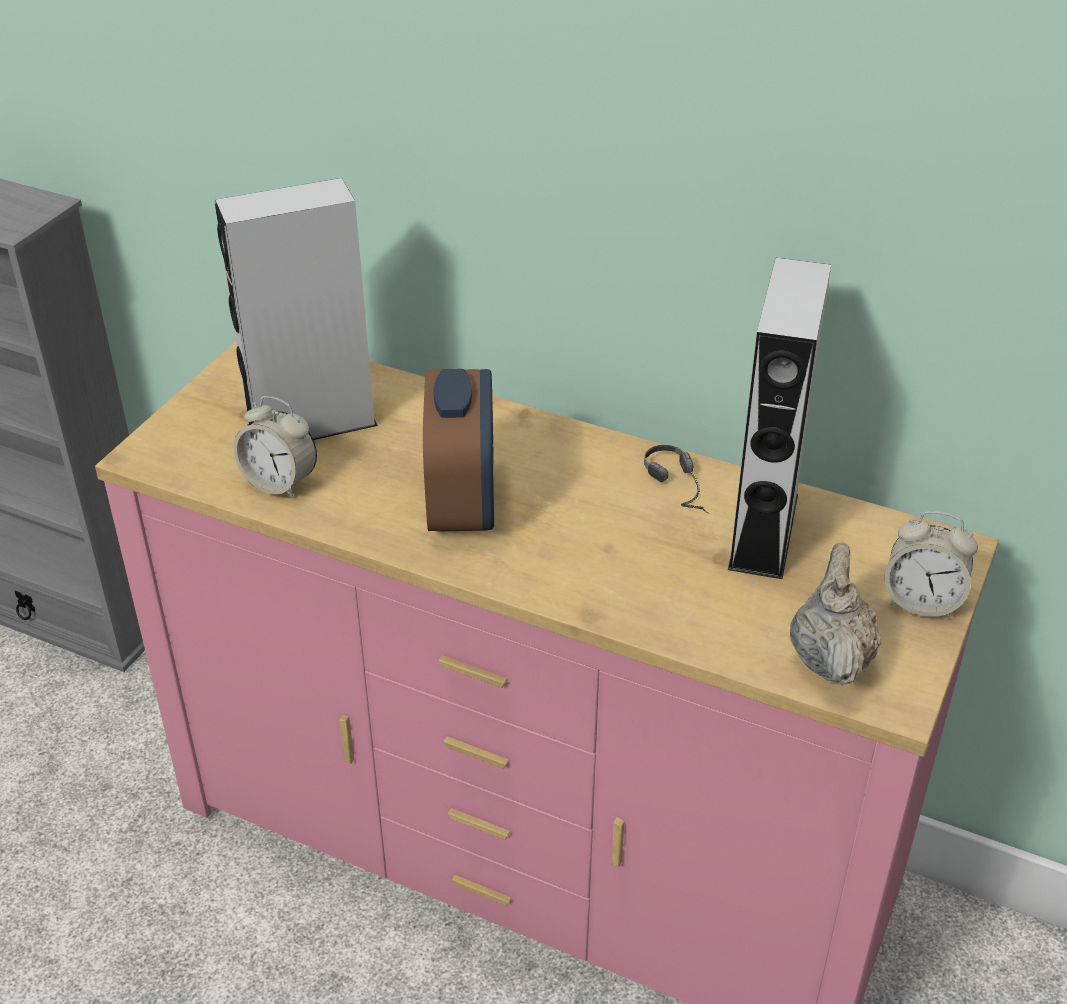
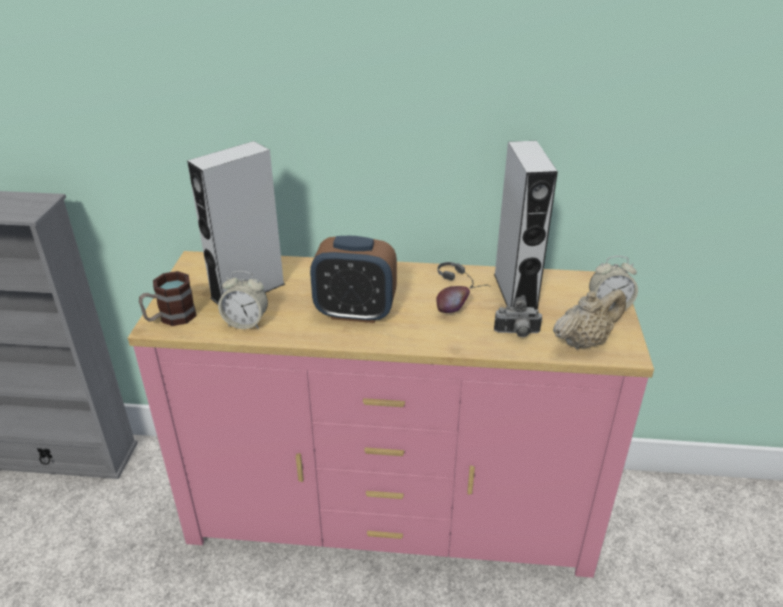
camera: 20 degrees left, 5 degrees down
(171, 447) = (170, 318): none -> mug
(462, 505) = (355, 312): alarm clock -> alarm clock turned 120 degrees clockwise
(627, 542) = (452, 311): none -> apple
(716, 612) = (517, 334): none -> camera
(829, 658) = (584, 341): beige teapot -> beige teapot turned 75 degrees clockwise

